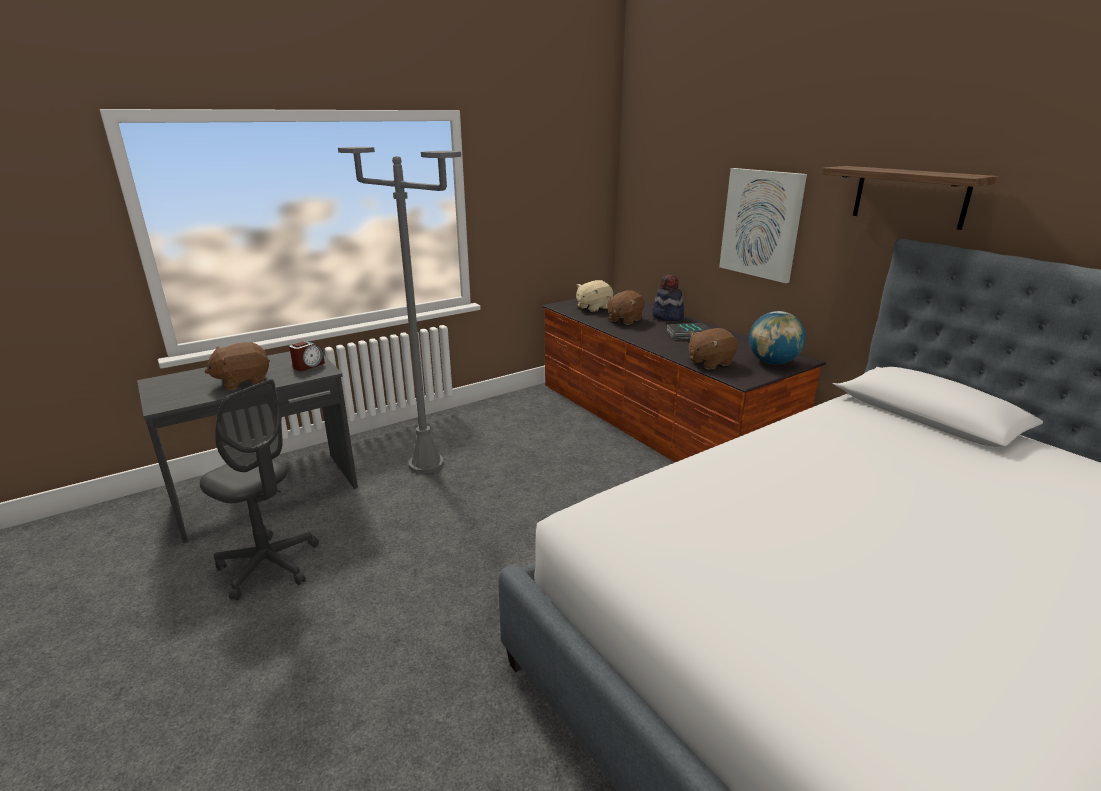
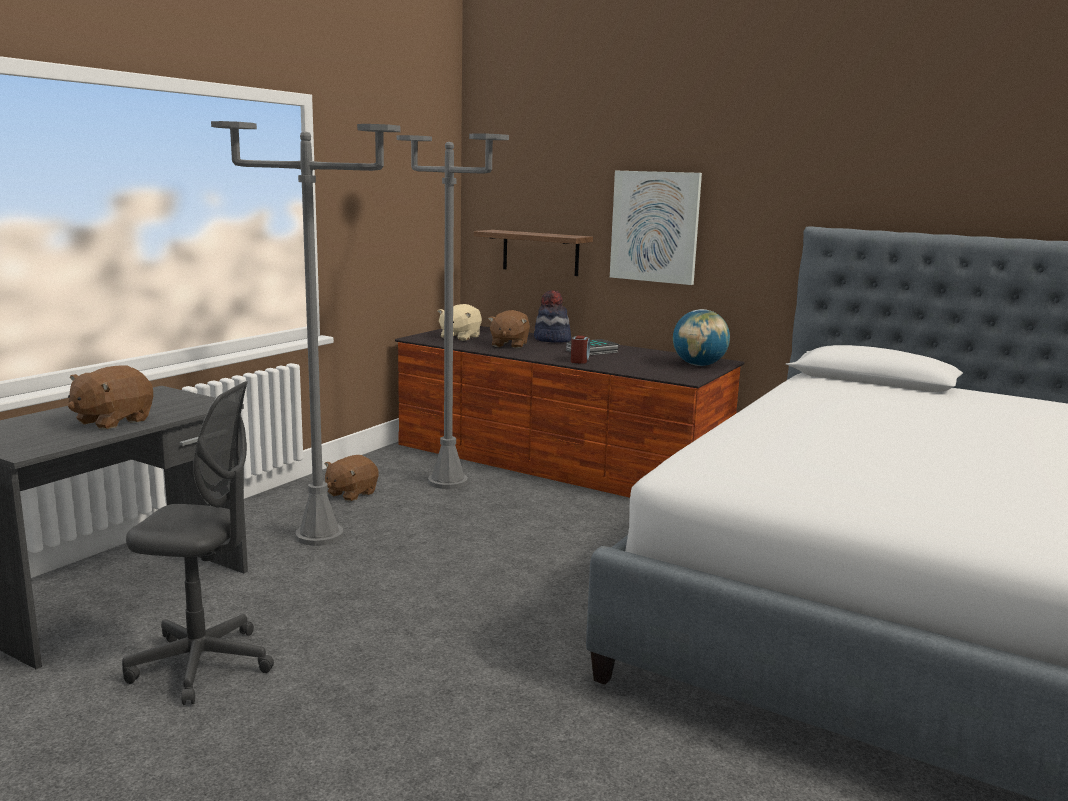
camera: 25 degrees left, 10 degrees down
(308, 366) = (185, 401): alarm clock -> alarm clock (579, 360)
(553, 428) = (447, 482): none -> grey floor lamp
(710, 362) = (641, 369): brown plush toy -> brown plush toy (351, 494)
(910, 196) = (808, 188): shelf -> shelf (540, 252)

